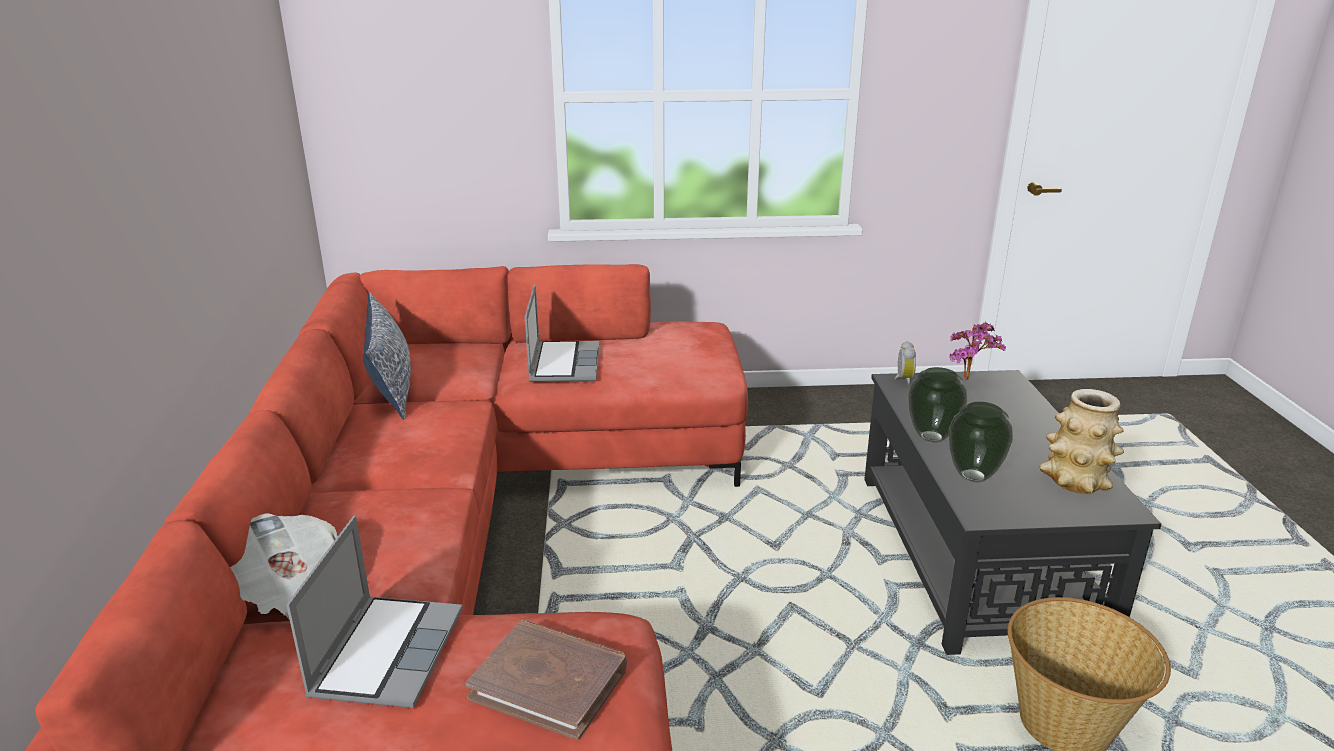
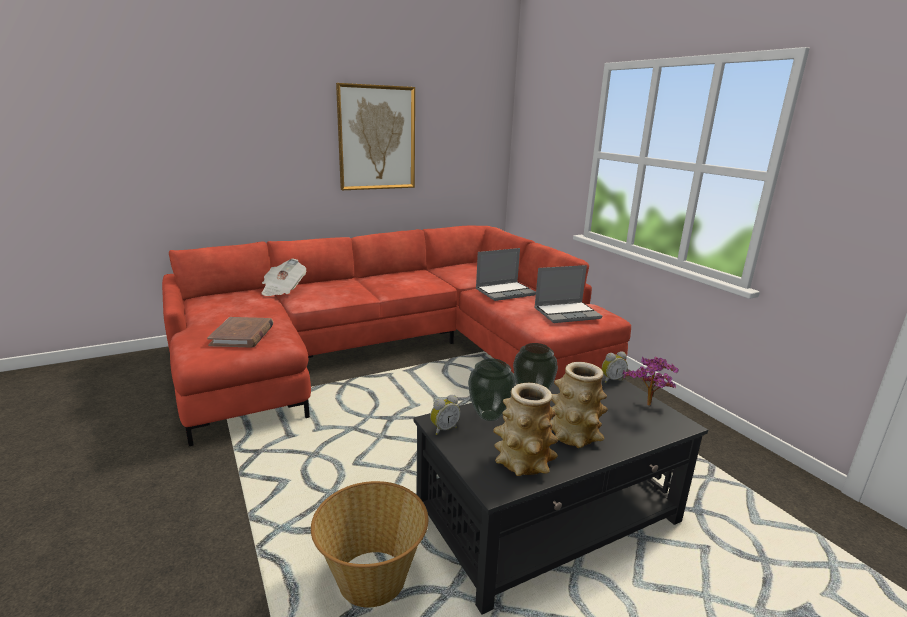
camera: 65 degrees right, 5 degrees down
(177, 157) = (377, 138): none -> picture
(387, 652) = (255, 308): laptop -> laptop (567, 313)
(392, 383) = (445, 269): pillow -> none
(1000, 514) = (443, 429): none -> alarm clock
(1023, 438) = (573, 435): none -> vase

